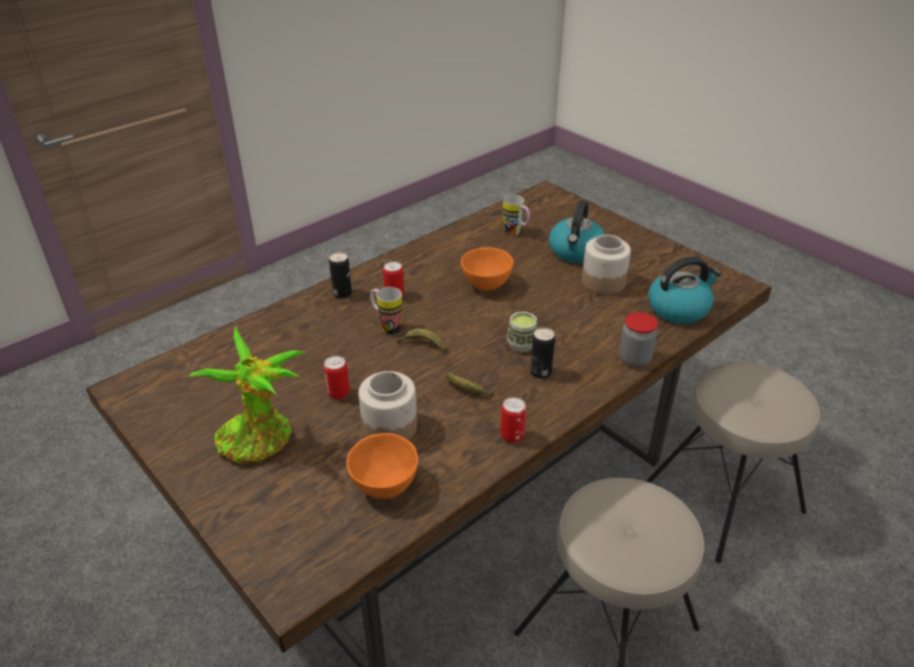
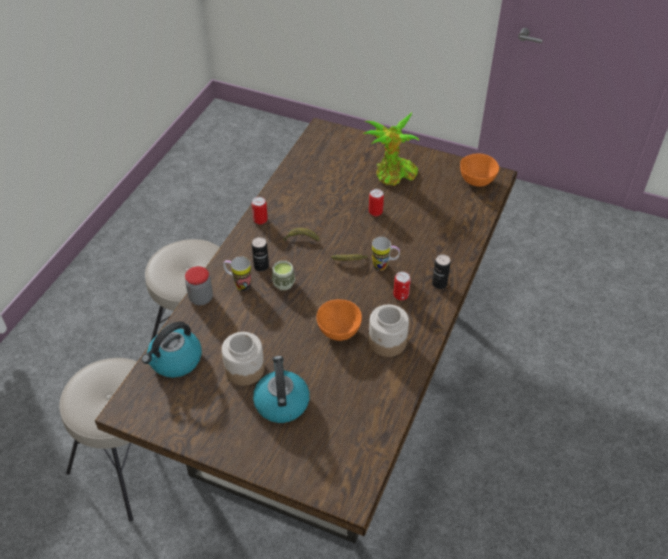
camera: 155 degrees right, 10 degrees up
(384, 484) = (313, 177): orange bowl -> orange bowl (477, 182)
(390, 427) = (331, 203): jar -> jar (387, 342)
(516, 233) = (348, 408): mug -> mug (238, 284)

